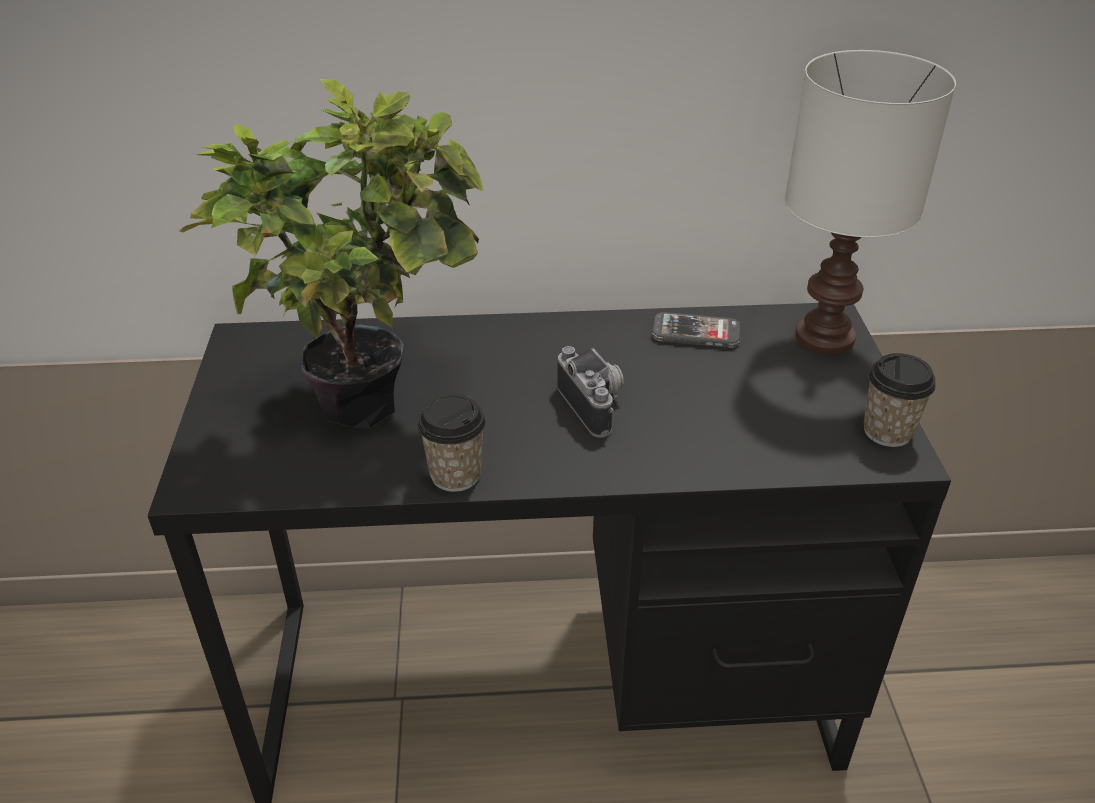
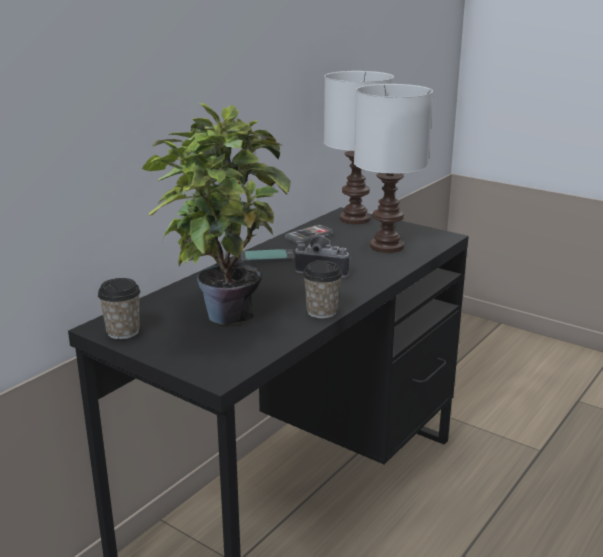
camera: 50 degrees left, 15 degrees down
(573, 340) = (267, 257): none -> phone
(766, 420) = (388, 246): none -> white table lamp
(887, 432) = (428, 233): cup -> cup (123, 332)

